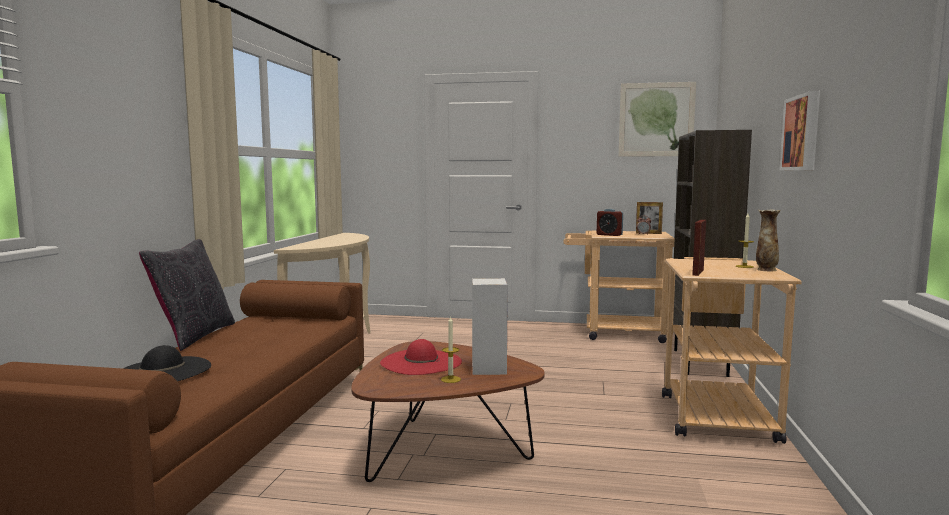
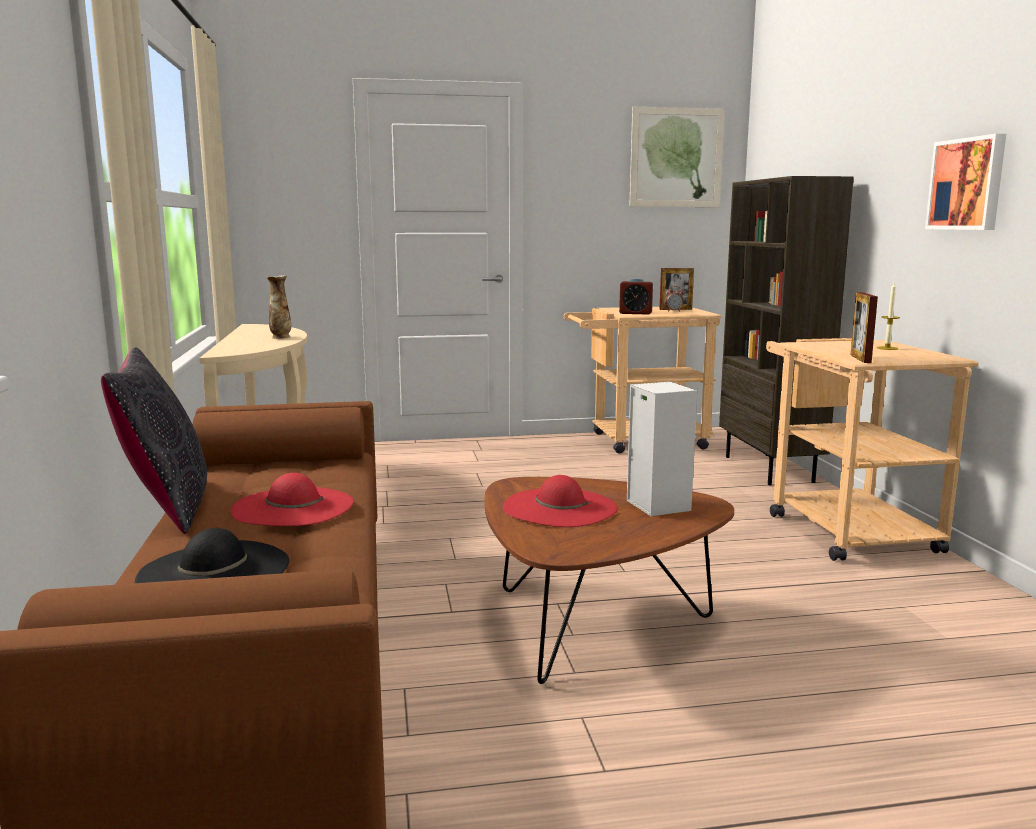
camera: 20 degrees left, 5 degrees up
(256, 342) = (293, 507): none -> red hat
(450, 379) = (634, 526): candle -> none
(766, 270) = (919, 351): vase -> vase (280, 337)

